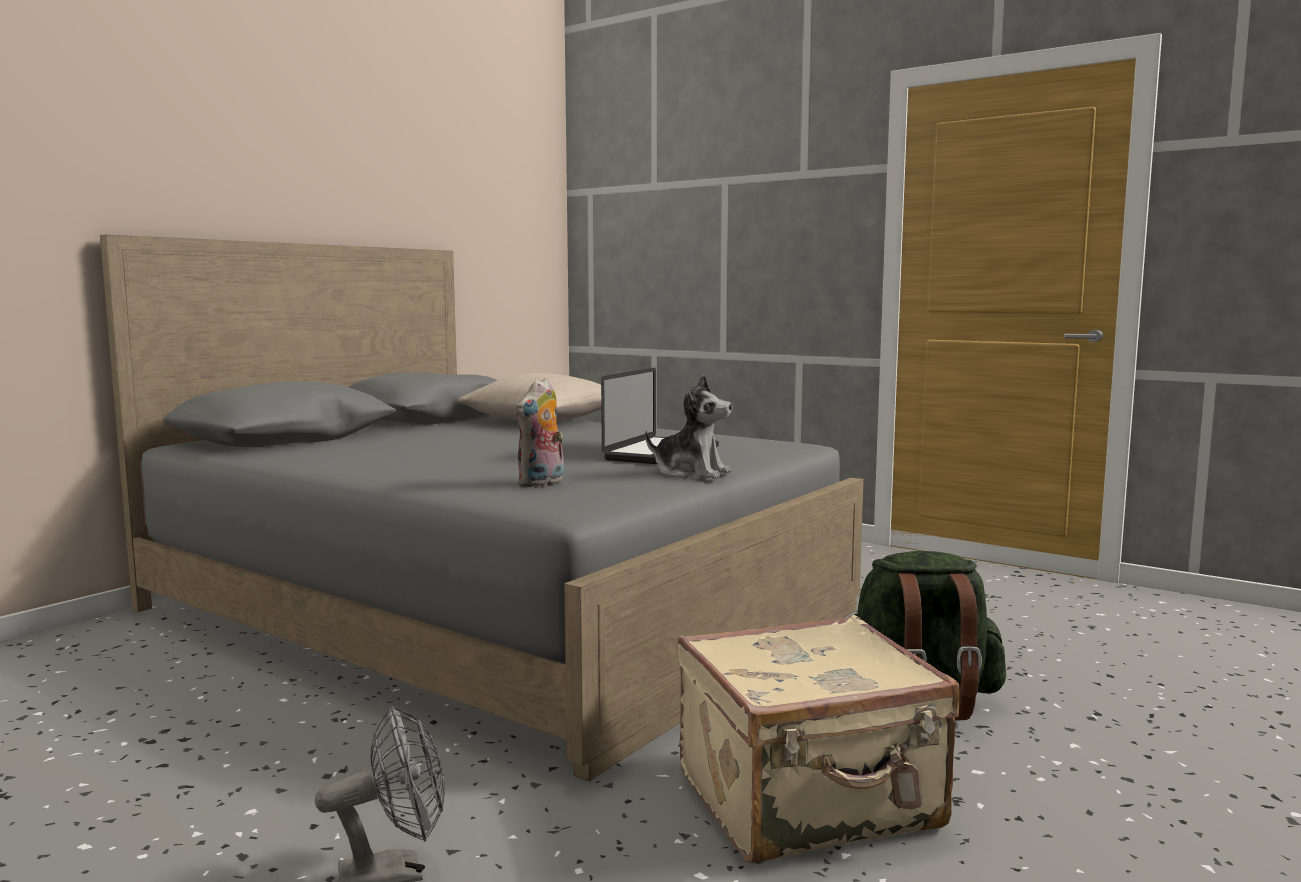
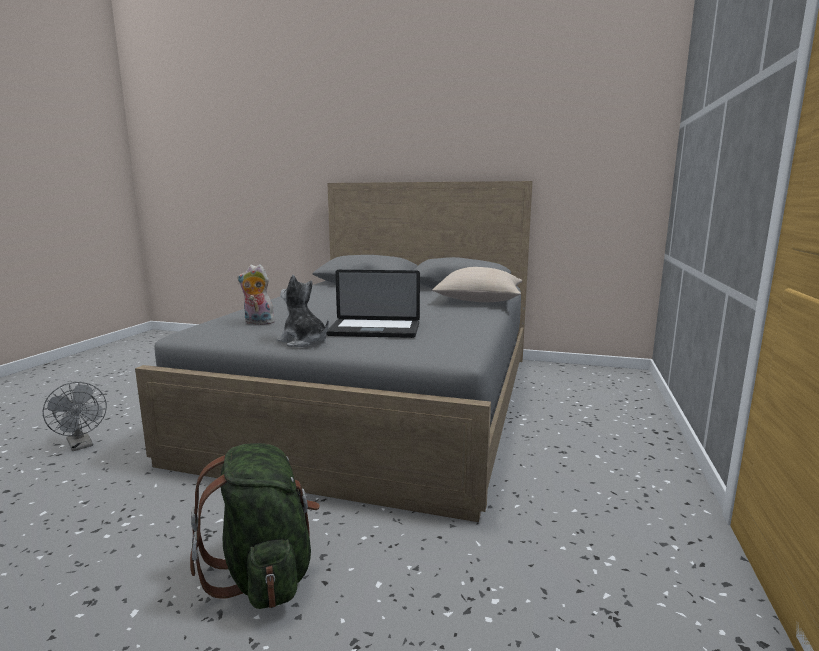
camera: 70 degrees right, 5 degrees up
(691, 473) = (303, 341): plush toy -> plush toy turned 120 degrees clockwise
(810, 802) = (108, 537): beige suitcase -> none

